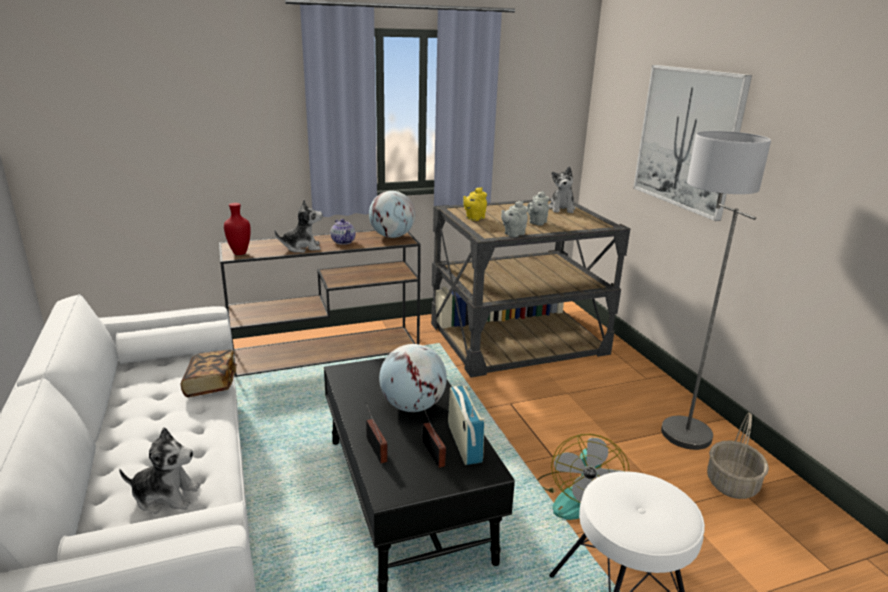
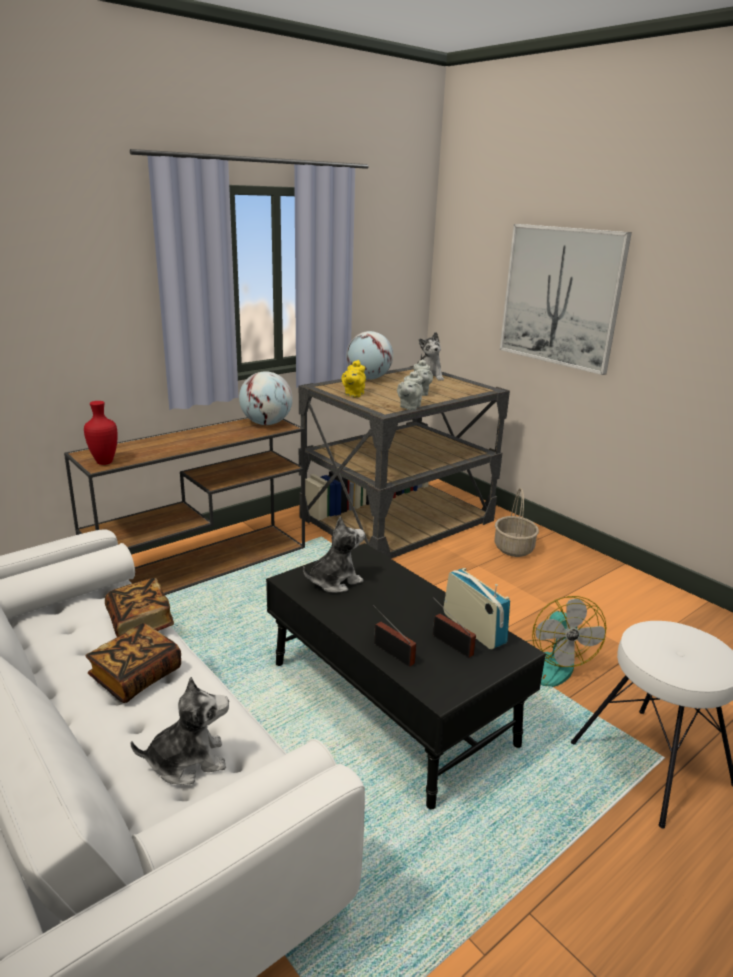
camera: 20 degrees left, 0 degrees up
(178, 424) = (136, 676): none -> book
(302, 248) = (175, 447): plush toy -> plush toy (334, 581)
(343, 241) = (217, 435): teapot -> none
(413, 406) = (395, 602): globe -> globe (369, 378)
(677, 426) = (591, 578): grey floor lamp -> none
(731, 483) = (664, 620): basket -> basket (513, 548)

